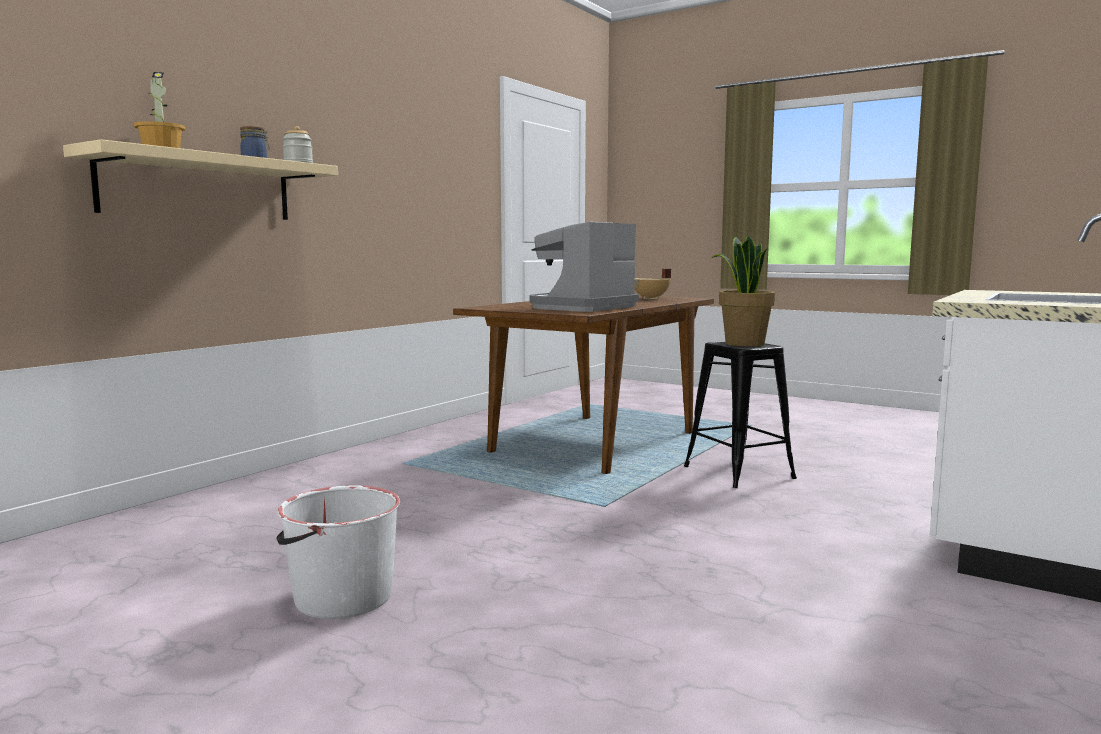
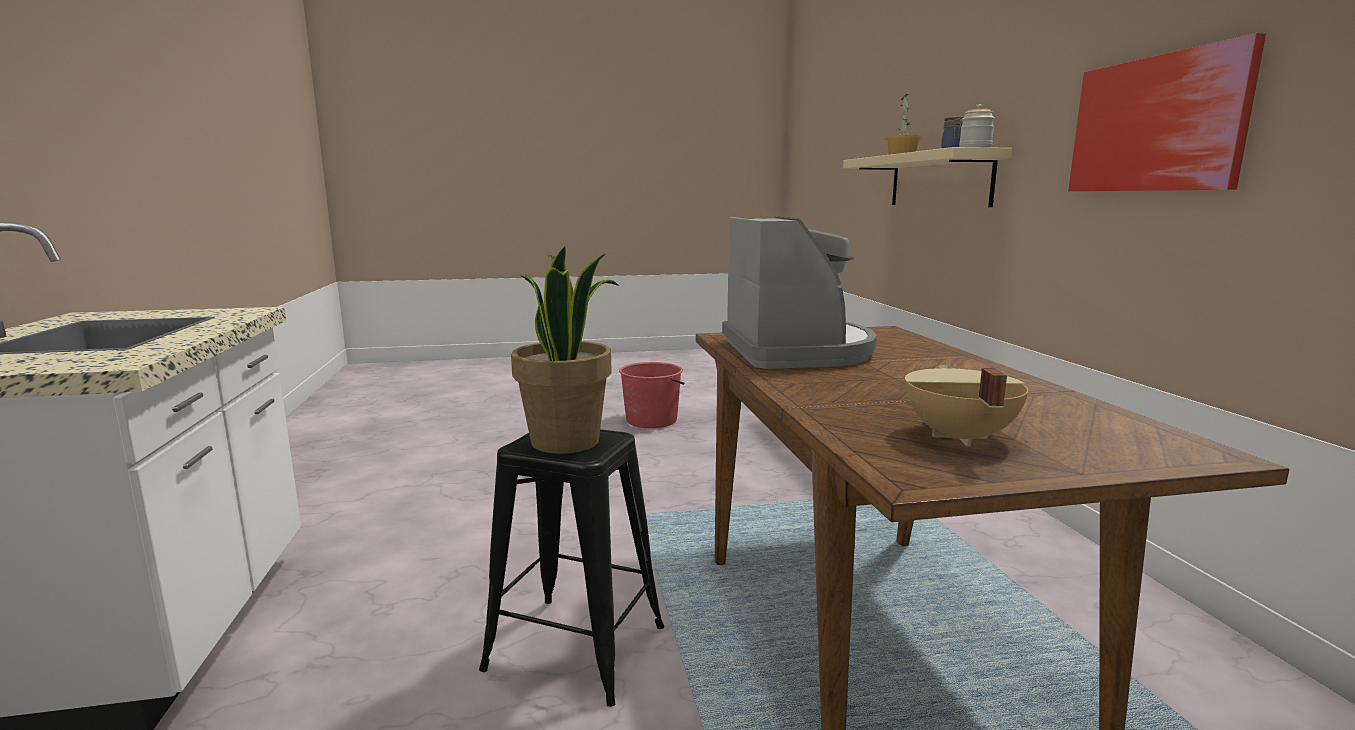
camera: 135 degrees right, 5 degrees up
(341, 598) = (652, 420): white bucket -> red bucket
(402, 175) = (1156, 124): none -> picture

